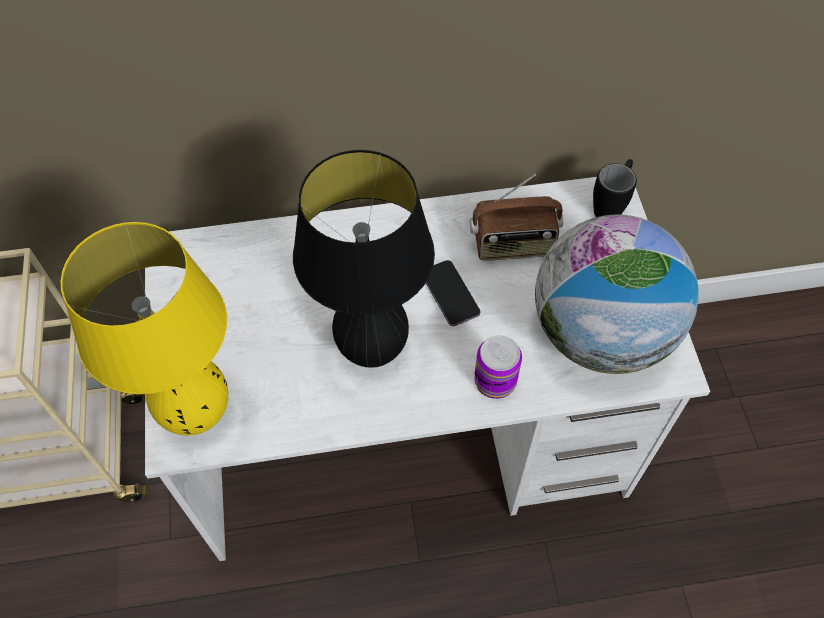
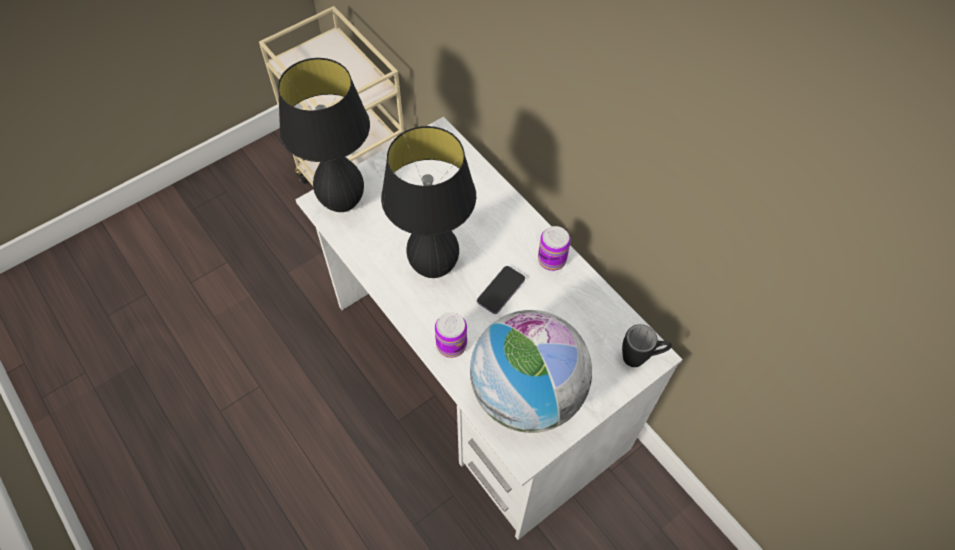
camera: 60 degrees right, 0 degrees up
(198, 414) = (343, 203): yellow table lamp -> black table lamp
(439, 224) = (552, 259): none -> can
(513, 245) = (563, 310): radio -> none

